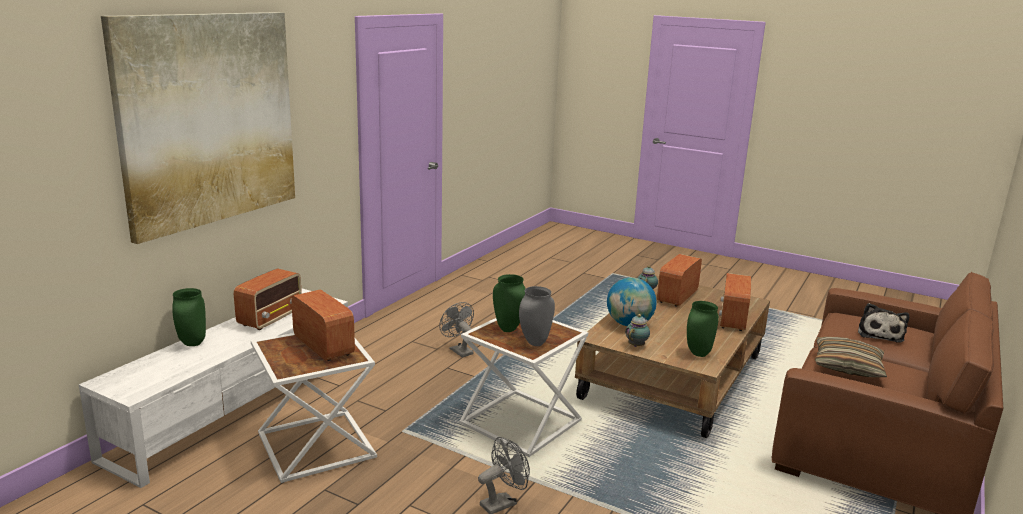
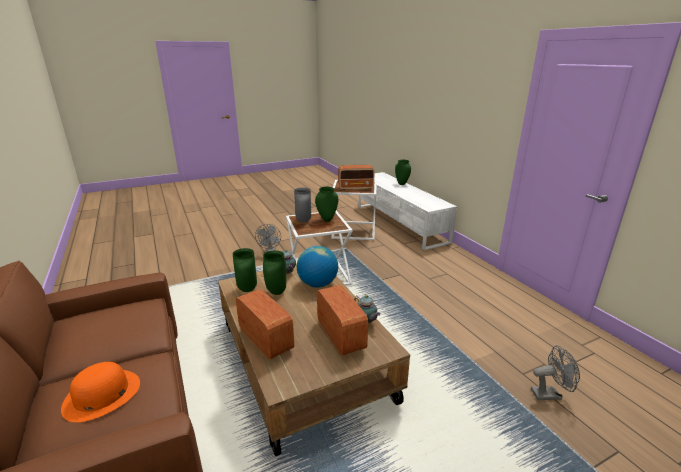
camera: 125 degrees right, 5 degrees up
(209, 119) = (435, 88): picture -> none
(271, 318) = (418, 196): radio -> none
(458, 350) = (422, 284): grey fan -> grey fan (550, 394)
(676, 338) = (276, 292): none -> green vase
(847, 366) = (126, 323): pillow -> none
(880, 334) = (101, 395): plush toy -> orange hat

